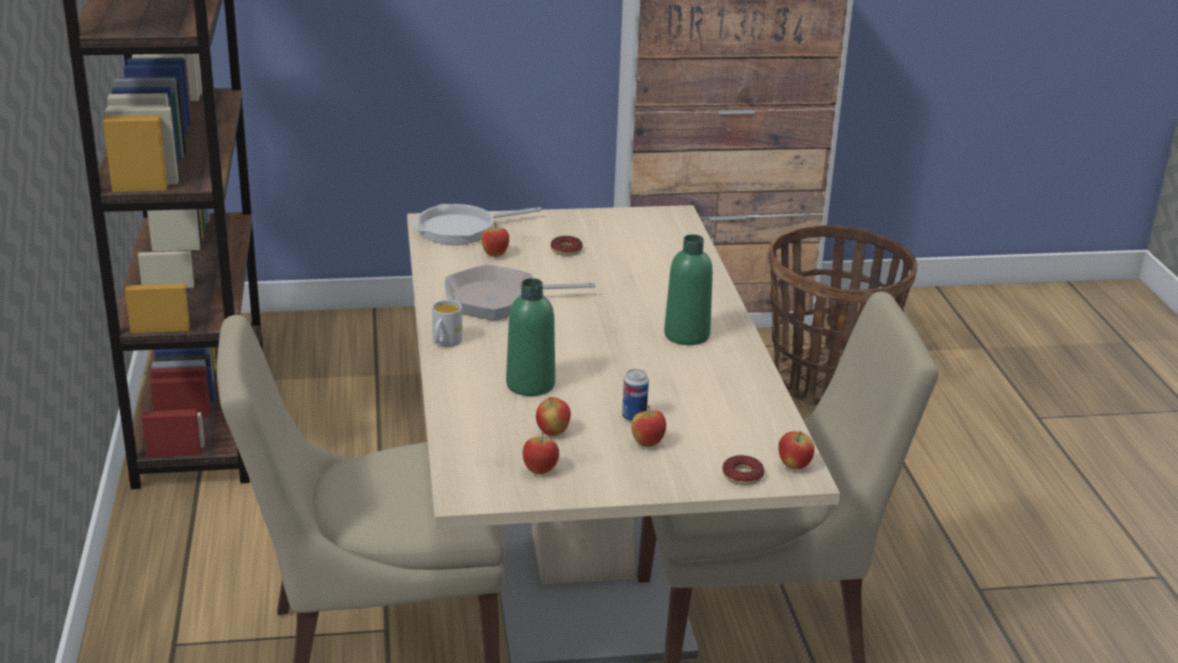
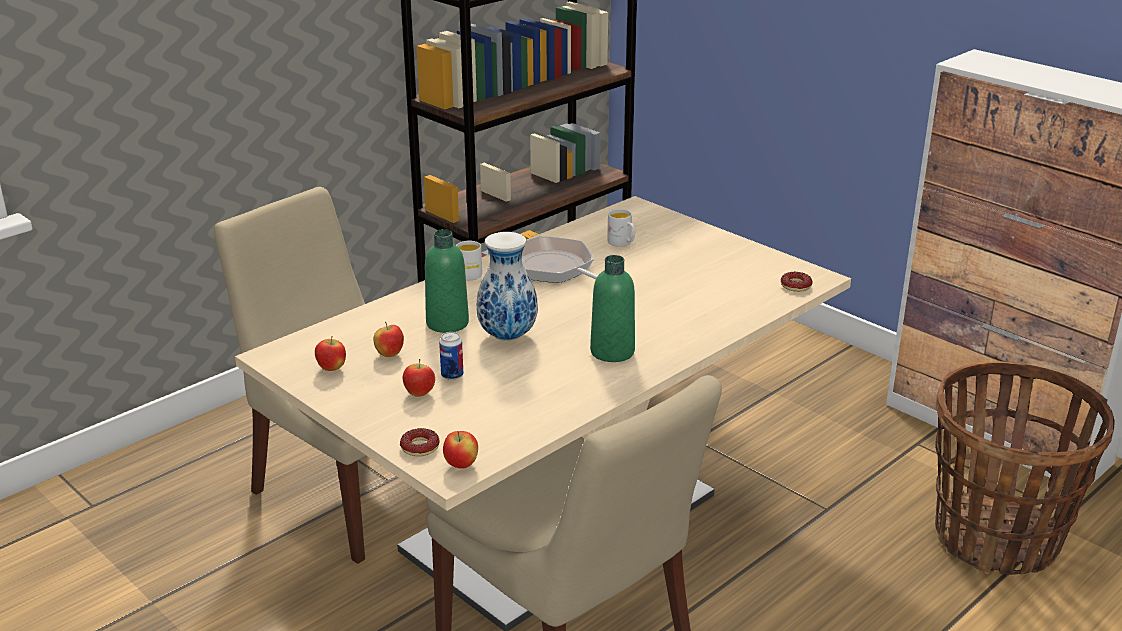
camera: 55 degrees right, 0 degrees up
(462, 229) = (642, 219): frying pan -> none
(495, 255) = (622, 243): apple -> white mug
(566, 250) = (675, 262): donut -> donut (795, 285)
(595, 366) = (508, 335): none -> vase

